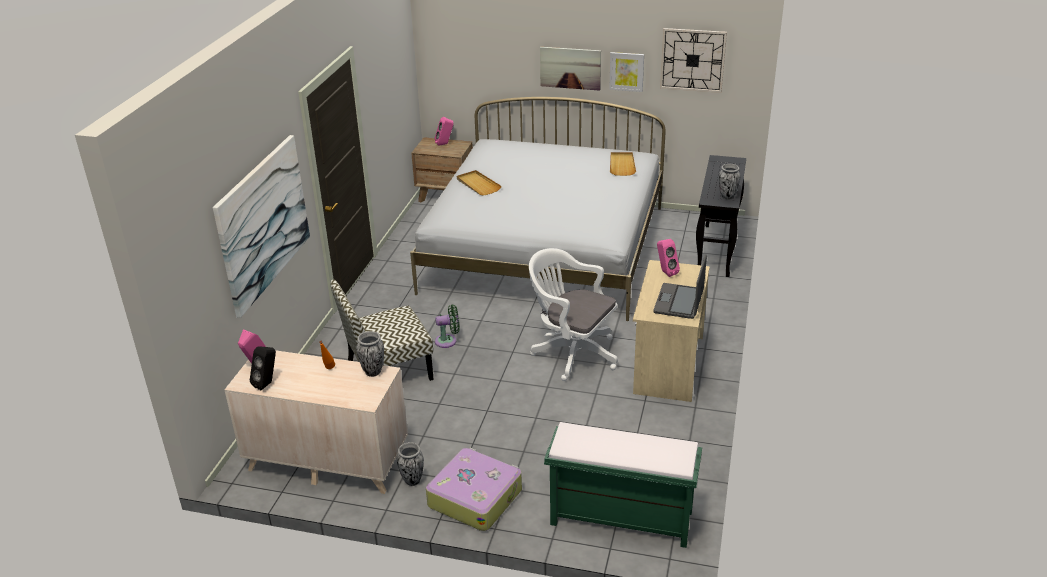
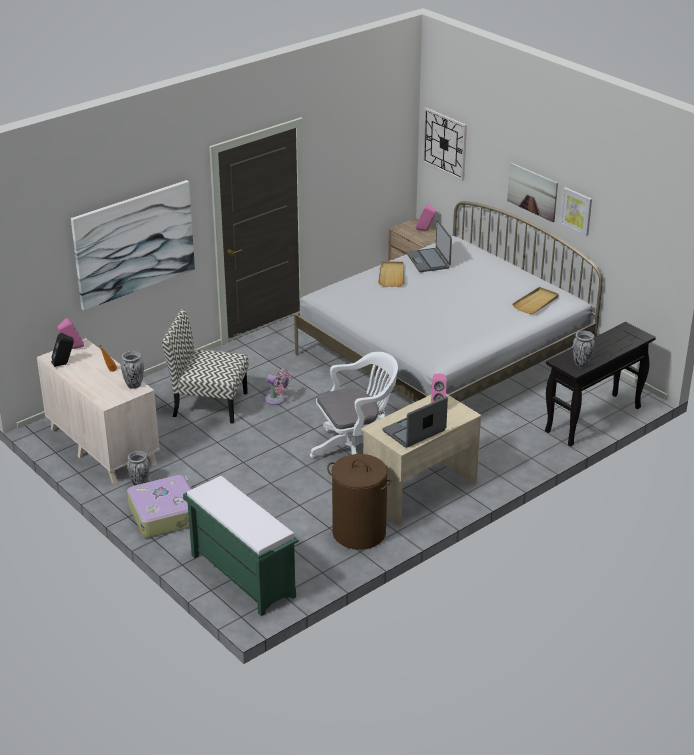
camera: 35 degrees right, 0 degrees up
(448, 341) = (277, 400): green fan -> pink fan
(492, 163) = (428, 261): none -> laptop
(571, 353) = (356, 449): white office chair -> white office chair turned 90 degrees clockwise
(667, 424) = (359, 533): none -> brown laundry basket
(692, 60) = (631, 219): wall clock -> wall clock (445, 143)

